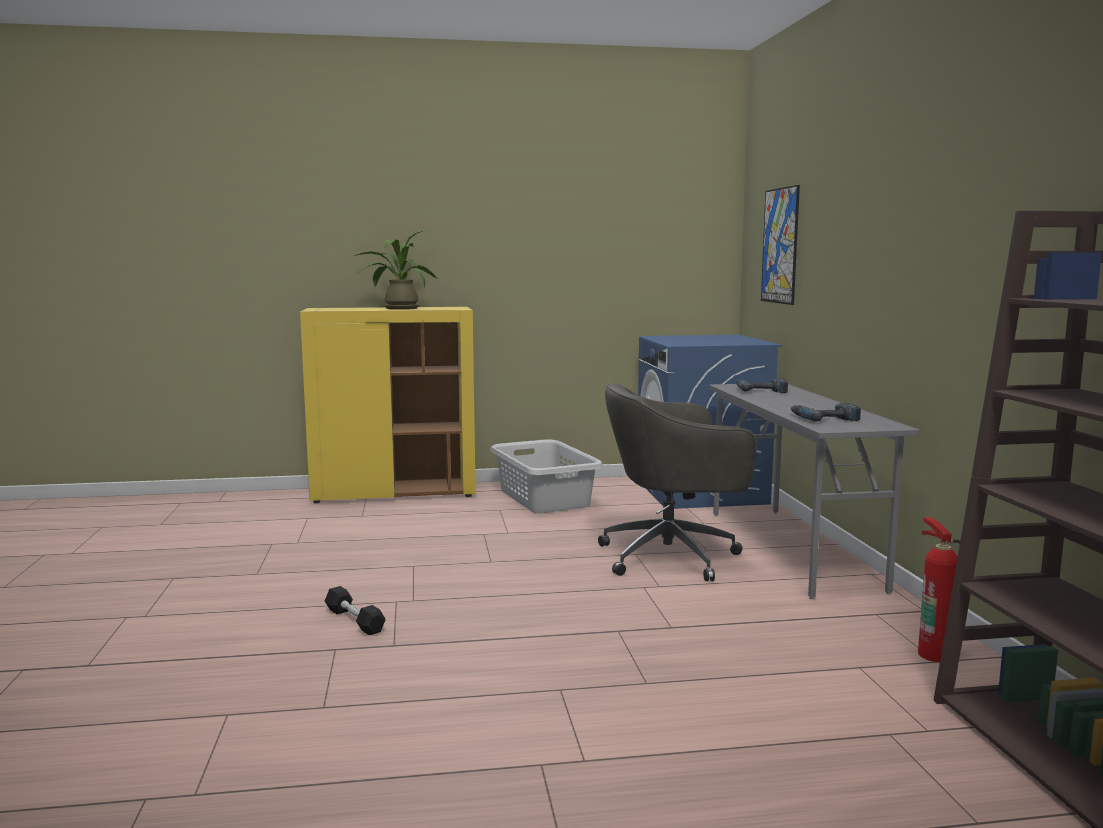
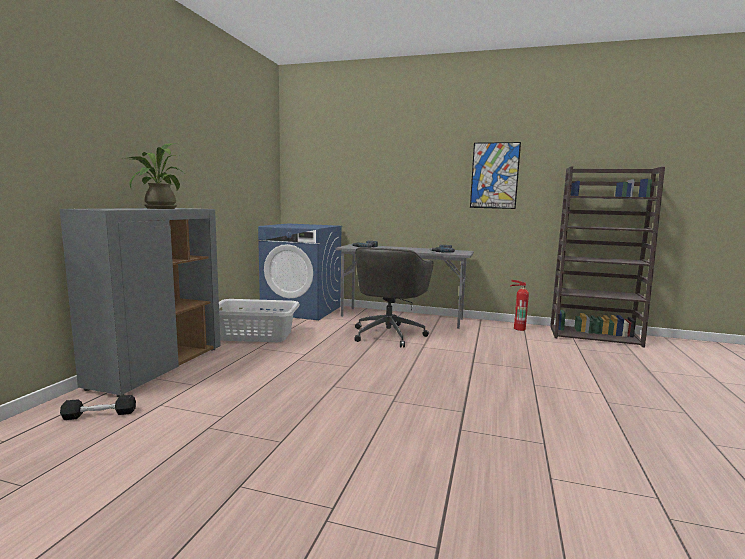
camera: 65 degrees left, 0 degrees up
(354, 620) = (416, 417): black dumbbell -> black dumbbell (99, 414)
(395, 493) = (158, 366): yellow cabinet -> grey cabinet
(780, 246) = (331, 175): picture -> picture (494, 175)

